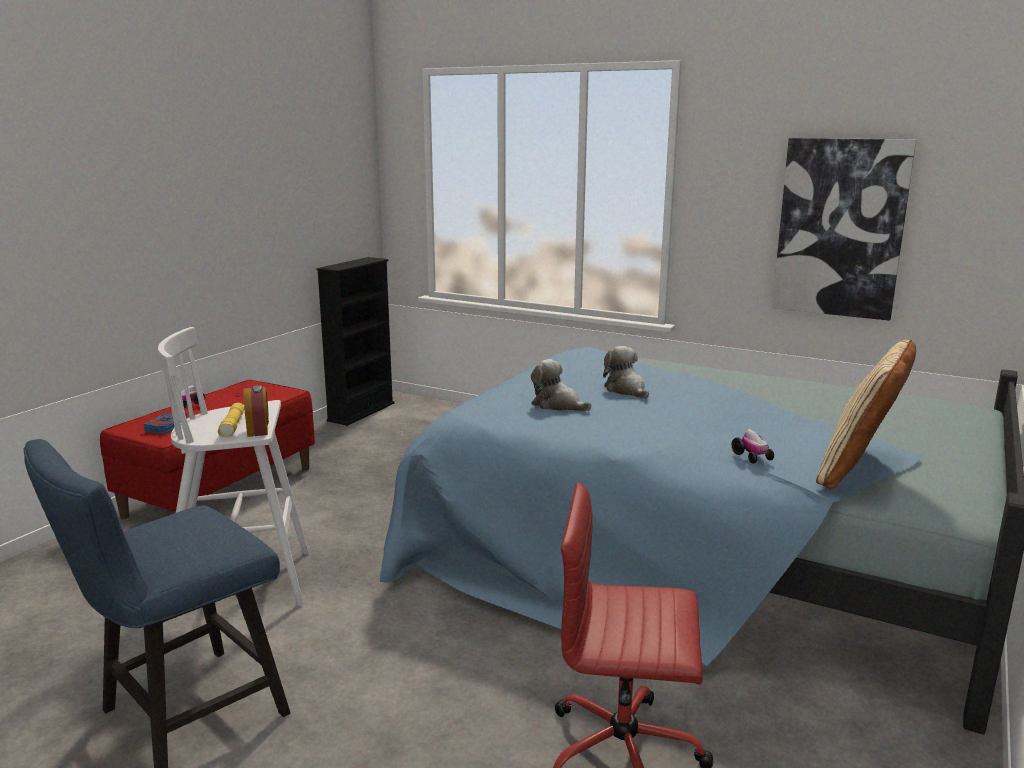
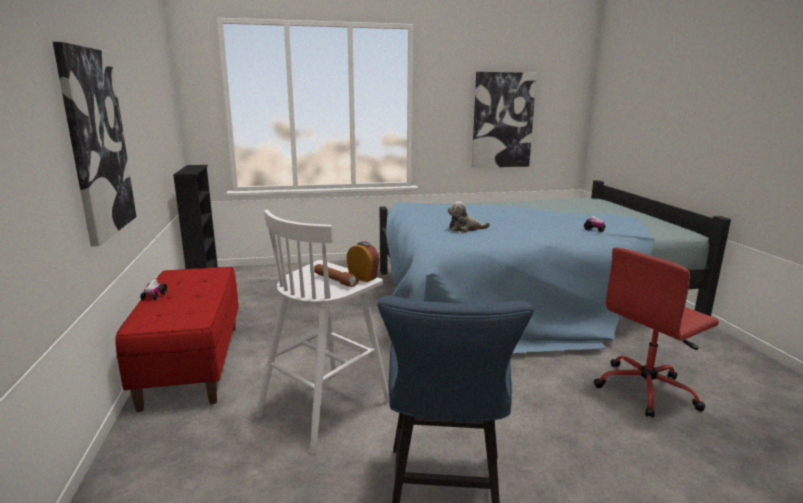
camera: 40 degrees left, 0 degrees up
(127, 233) = (96, 143): none -> picture
(166, 427) = (174, 314): blue book -> none
(233, 426) = (336, 280): yellow flashlight -> brown flashlight
(626, 390) = (474, 216): plush toy -> none
(859, 471) = (634, 226): beige pillow -> none

